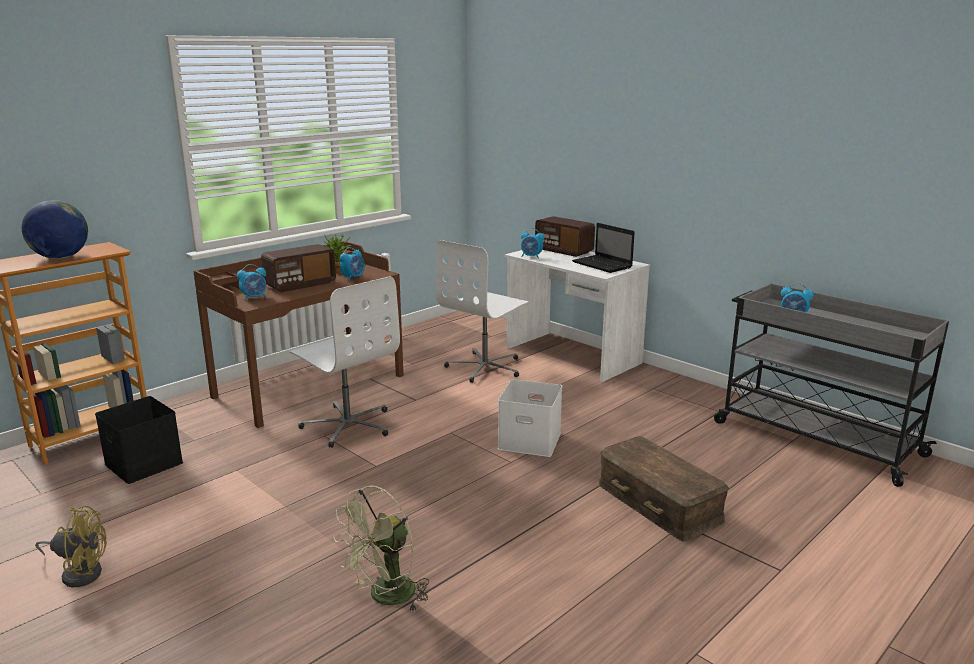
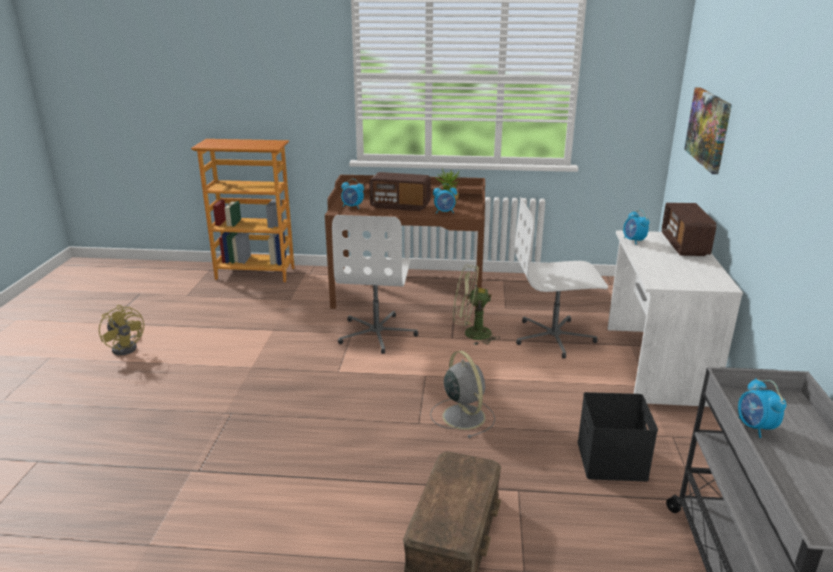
camera: 50 degrees right, 5 degrees up
(60, 257) = (240, 145): globe -> none
(145, 463) = (247, 302): black storage box -> black storage box (613, 461)
(385, 597) = (185, 457): green fan -> green fan (471, 334)
(528, 441) = (462, 415): white storage box -> grey fan
(540, 155) = (709, 128): none -> picture
(603, 265) = (683, 274): laptop -> none

